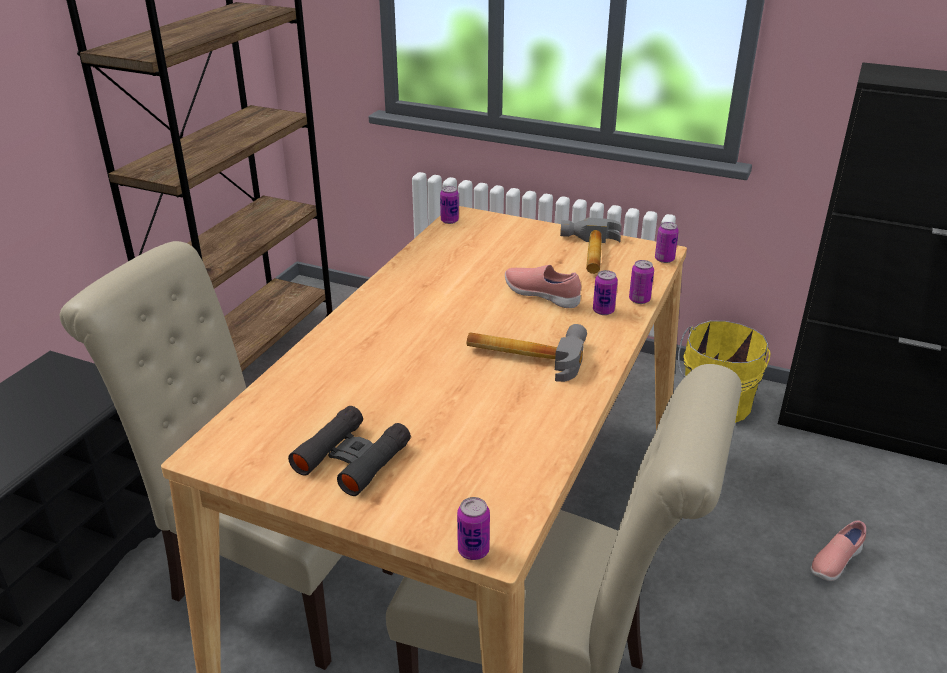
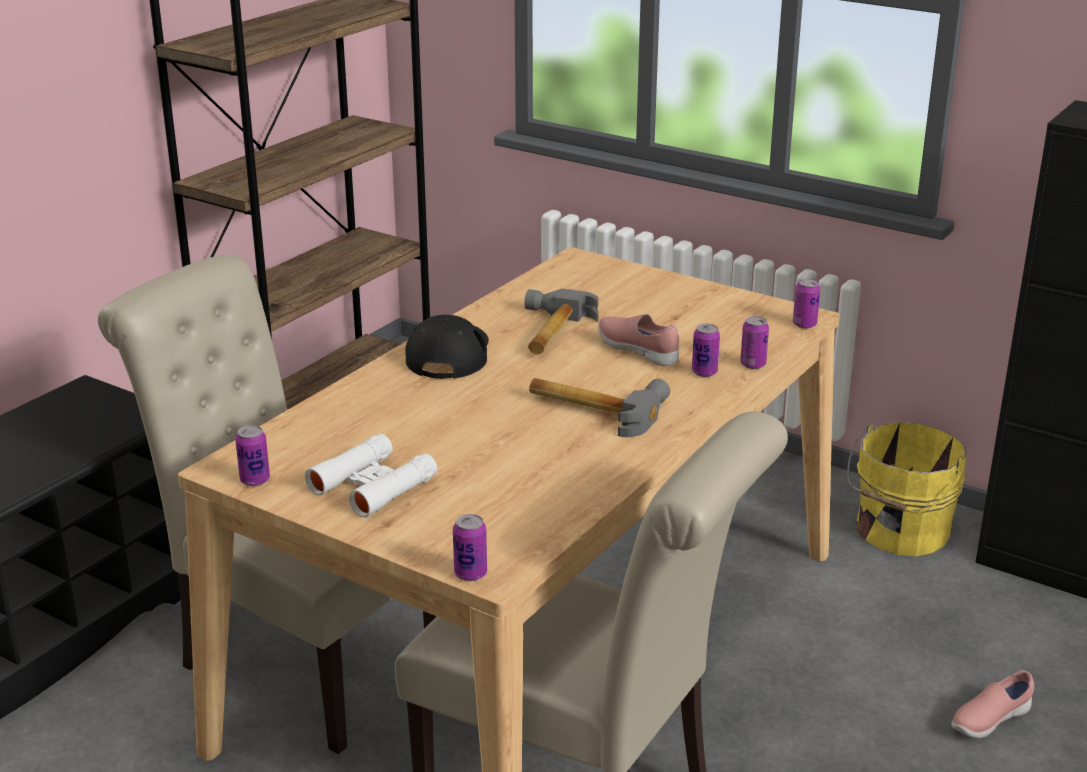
camera: 10 degrees right, 5 degrees down
(352, 458) = (372, 485): black binoculars -> white binoculars
(383, 312) = (449, 354): none -> black cap
(449, 221) = (560, 264): can -> can (255, 480)
(588, 254) = (714, 312): hammer -> hammer (549, 333)

